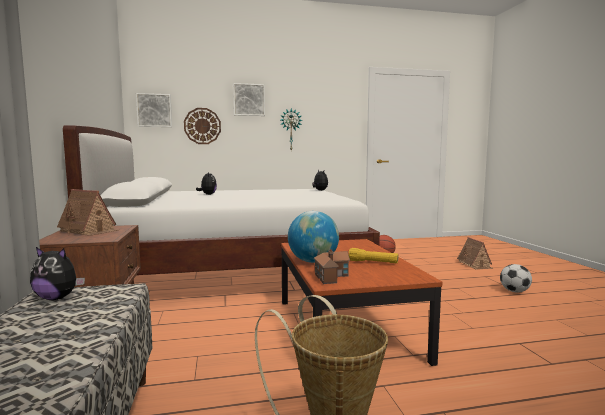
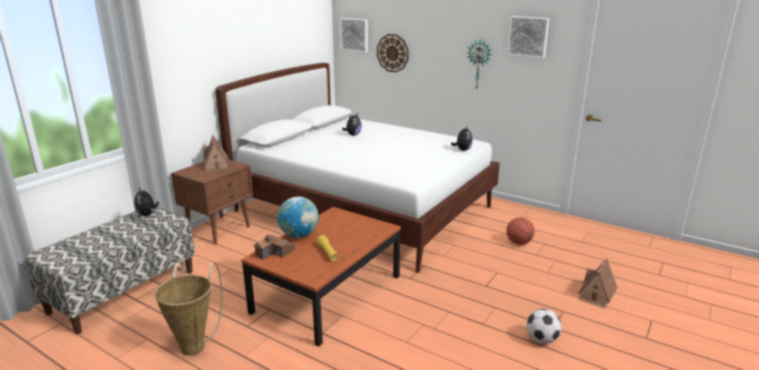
camera: 45 degrees right, 15 degrees up
(249, 100) = (437, 27): picture -> picture (528, 36)

